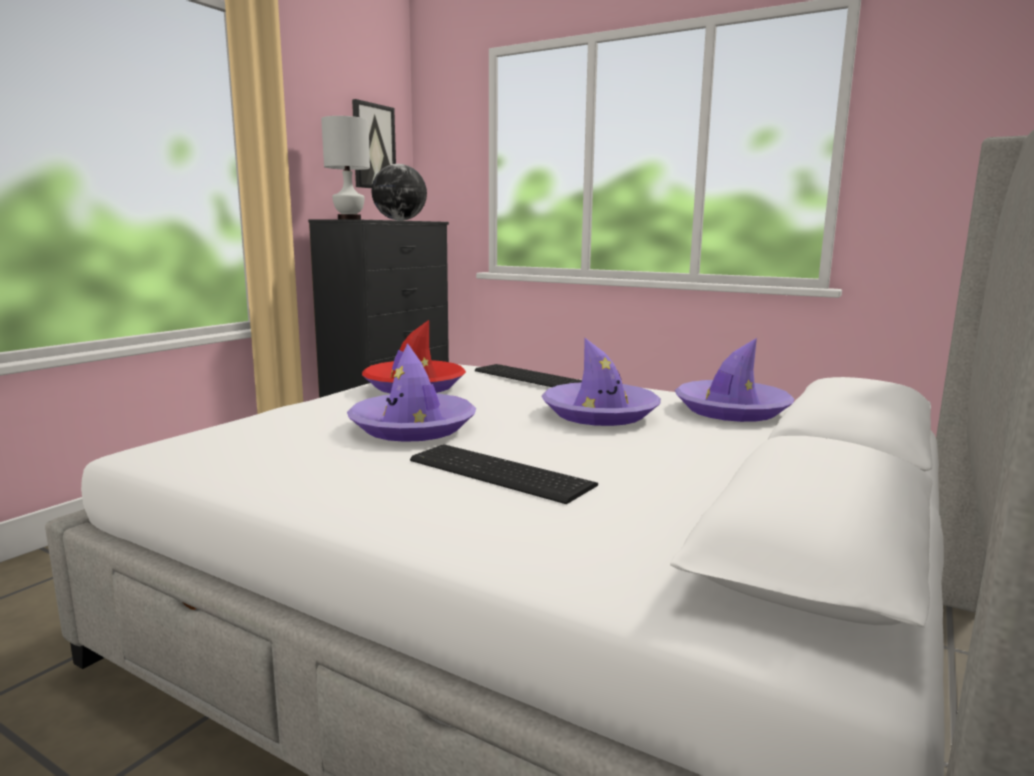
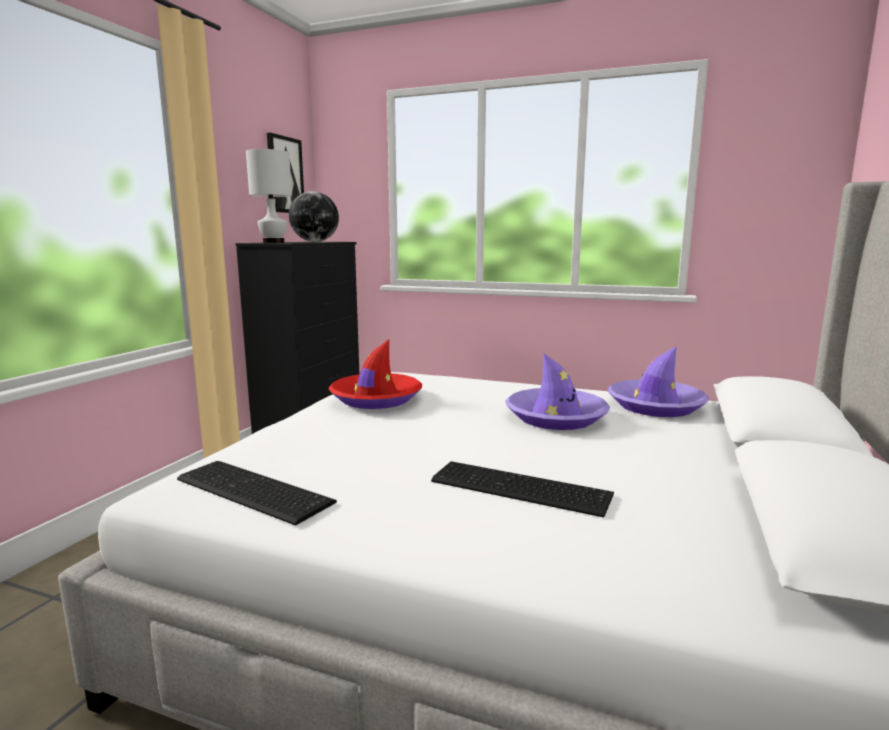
camera: 10 degrees left, 0 degrees up
(413, 427) = (406, 444): purple hat -> none
(528, 377) = (468, 384): keyboard -> keyboard (252, 492)

